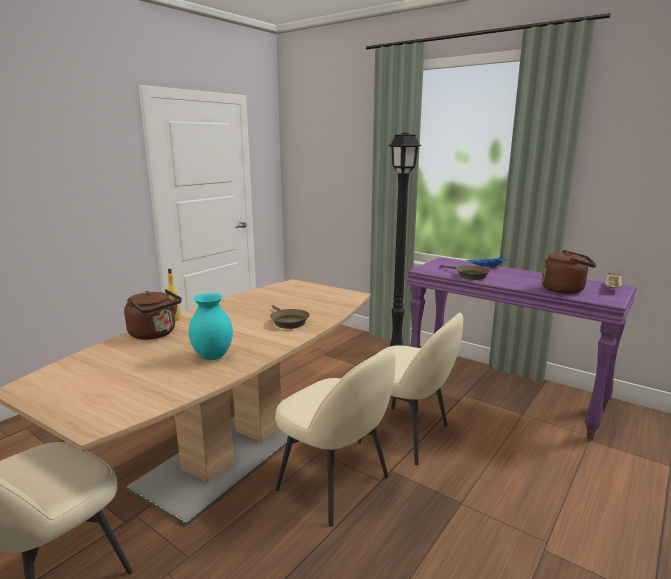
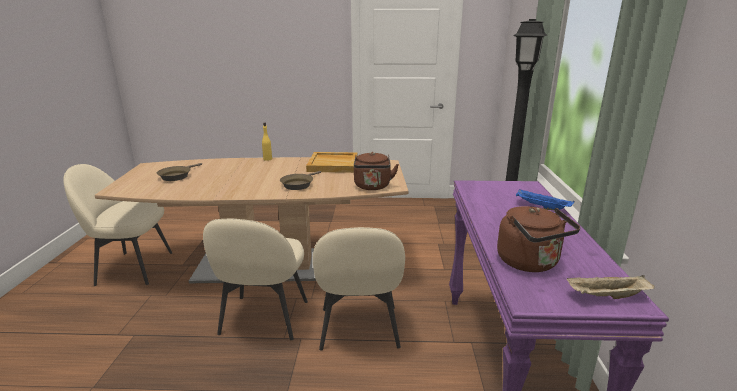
camera: 55 degrees right, 5 degrees up
(155, 334) = (237, 163): brown kettle -> brown kettle (372, 187)
(212, 357) = (216, 184): turquoise vase -> none
(257, 299) = (333, 164): none -> beige tray
(469, 276) = (488, 205): brown frying pan -> brown frying pan (177, 176)

